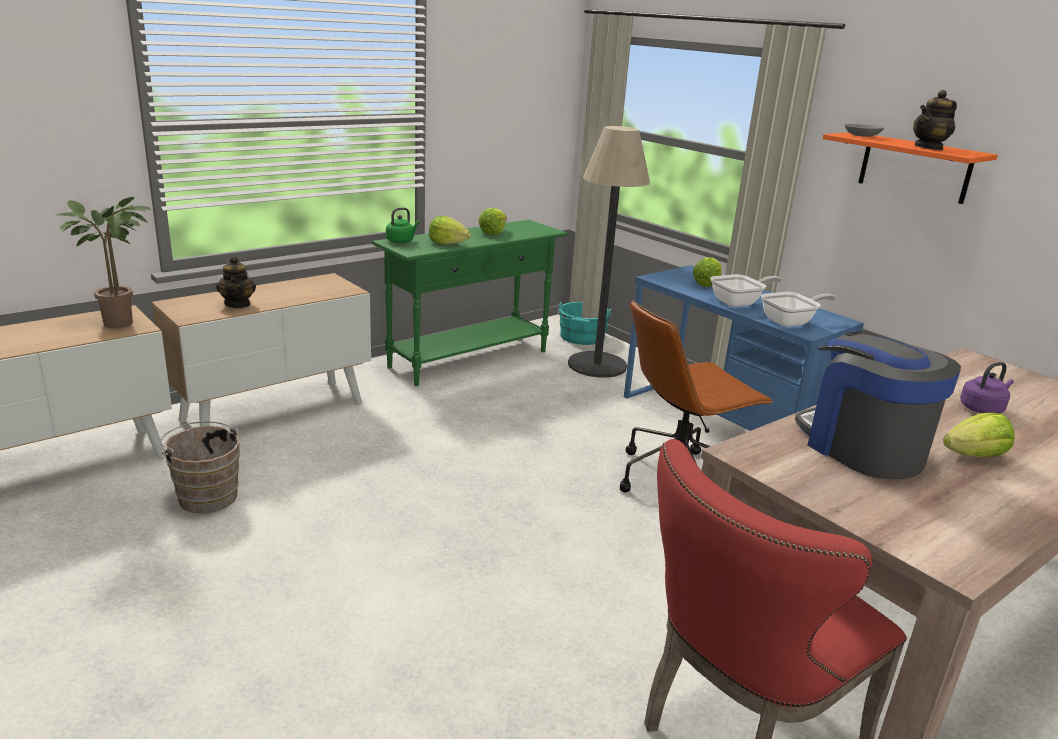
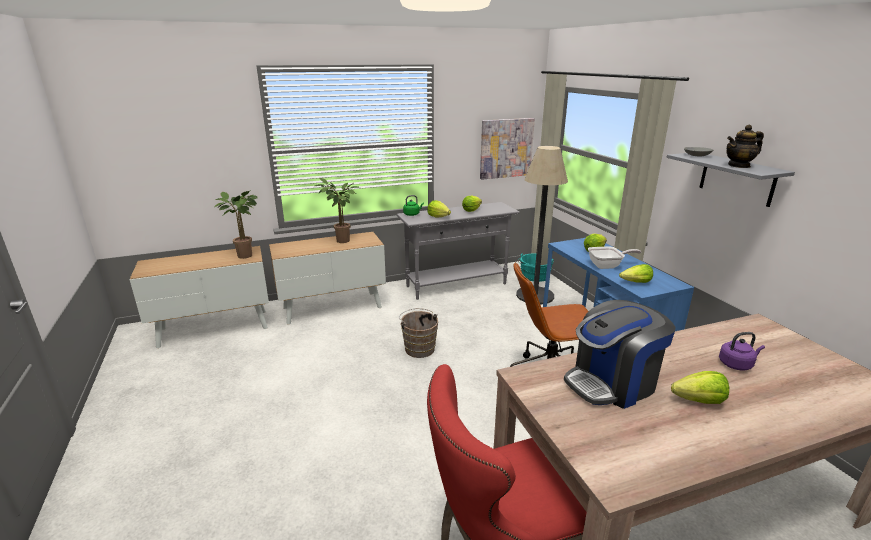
camera: 20 degrees right, 0 degrees up
(206, 495) = (275, 352): brown bucket -> brown bucket (419, 348)
(238, 304) = (309, 248): teapot -> none
(289, 291) = (341, 241): none -> potted plant
(470, 359) = (457, 285): green console table -> grey console table
(531, 133) = (506, 148): none -> picture
(791, 322) = (636, 282): frying pan -> lettuce
(861, 448) = (612, 383): coffee machine -> coffee machine turned 105 degrees counterclockwise
(914, 168) = (737, 179): orange shelf -> grey shelf

